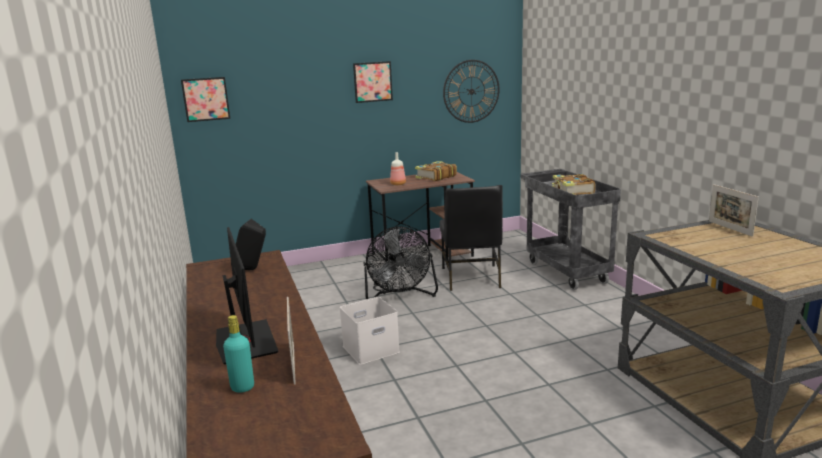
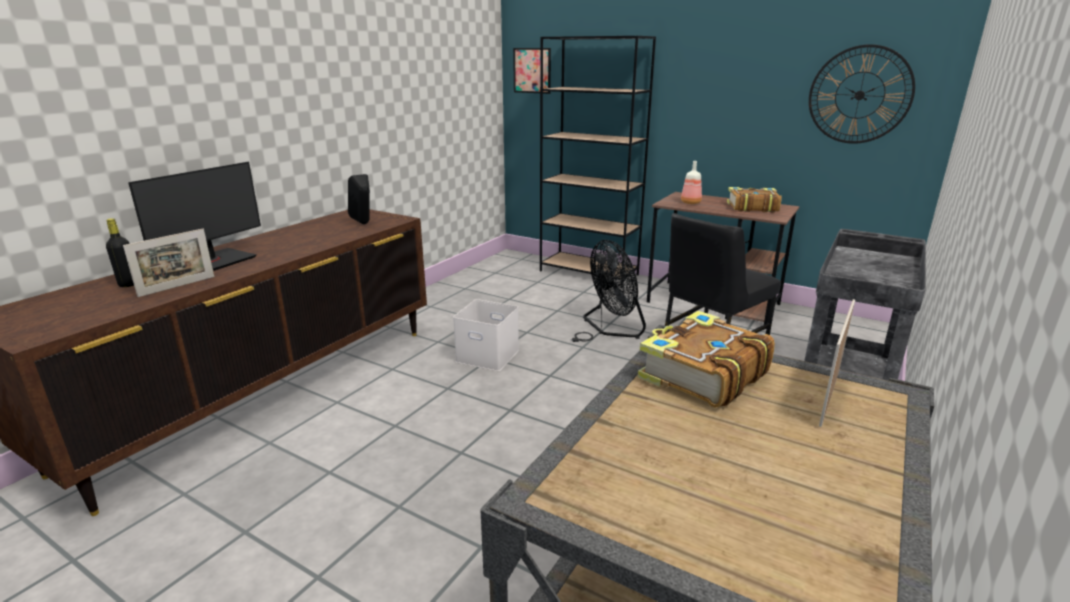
camera: 50 degrees right, 5 degrees up
(242, 387) = (129, 284): turquoise bottle -> black bottle
(308, 270) = (589, 273): none -> beige bookcase
(372, 82) = (708, 67): picture -> none
(396, 295) = (604, 326): black fan -> black fan turned 150 degrees counterclockwise
(572, 192) = (871, 274): book -> book (701, 374)

